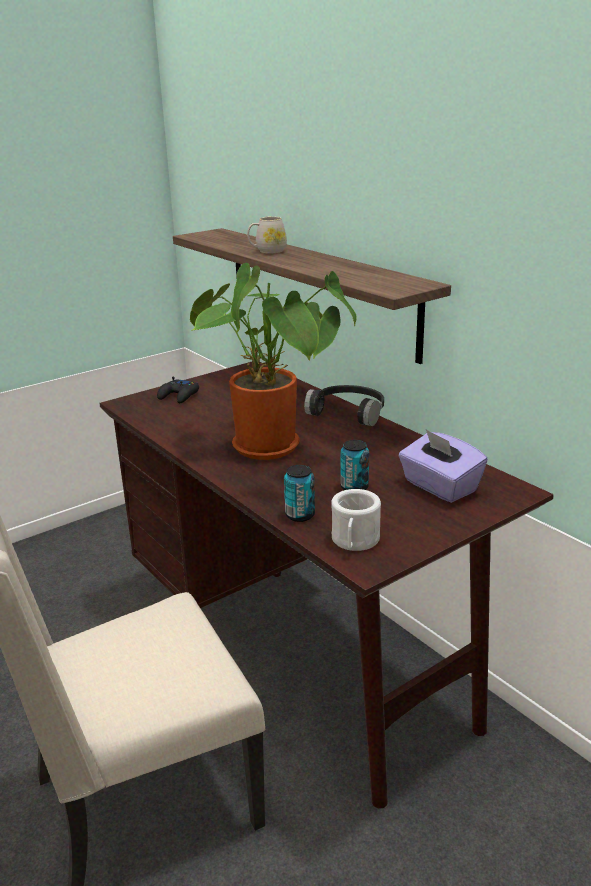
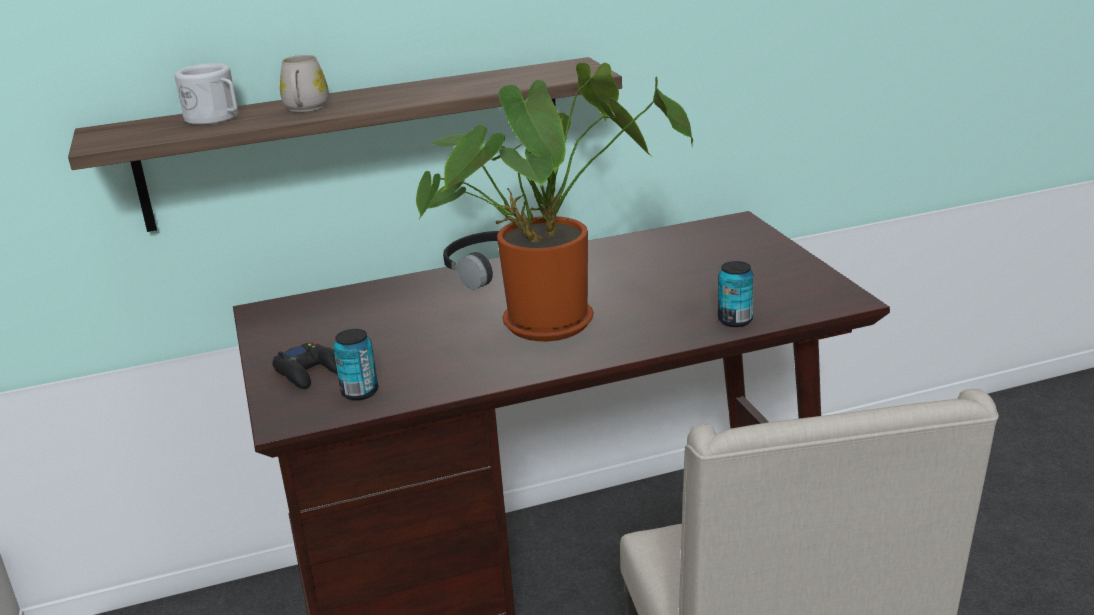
camera: 70 degrees left, 0 degrees up
(354, 487) = (687, 287): can -> can (360, 392)
(354, 542) = (802, 300): white mug -> white mug (216, 118)
(439, 487) = (710, 250): purple tissue box -> none

